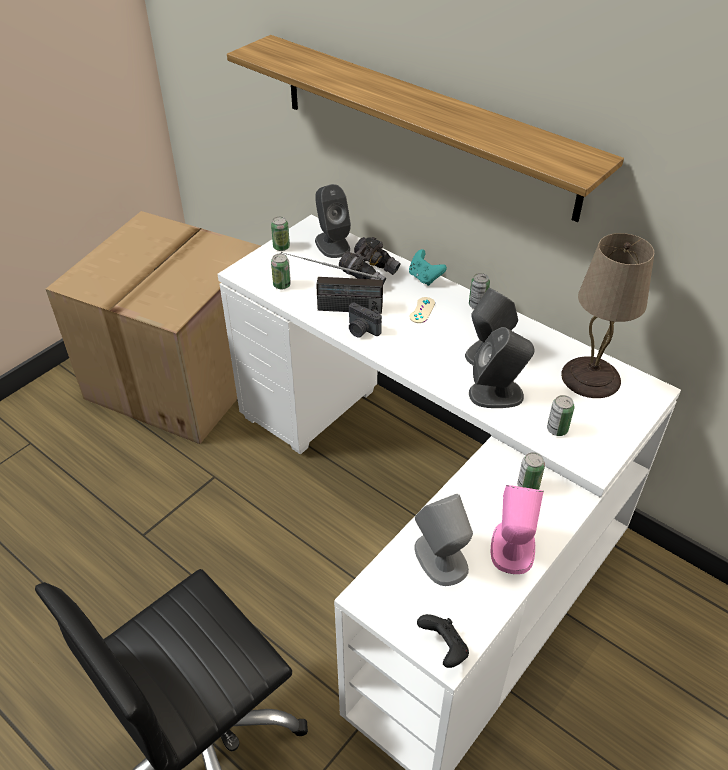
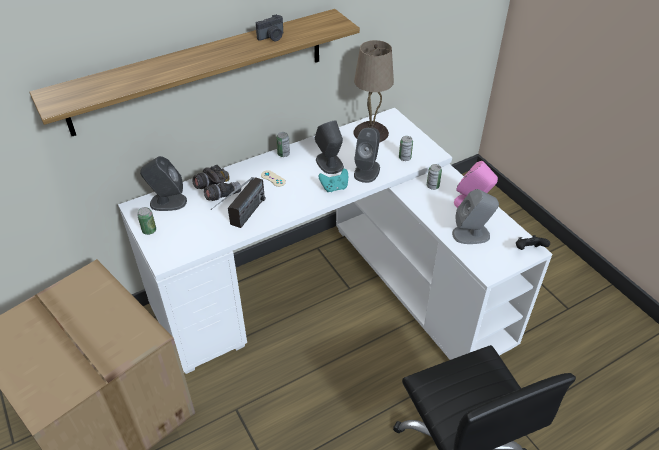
camera: 70 degrees left, 0 degrees up
(282, 285) = (198, 240): can -> none
(361, 330) = (276, 211): camera -> camera (272, 37)
(425, 278) = (240, 168): turquoise game controller -> turquoise game controller (334, 188)

